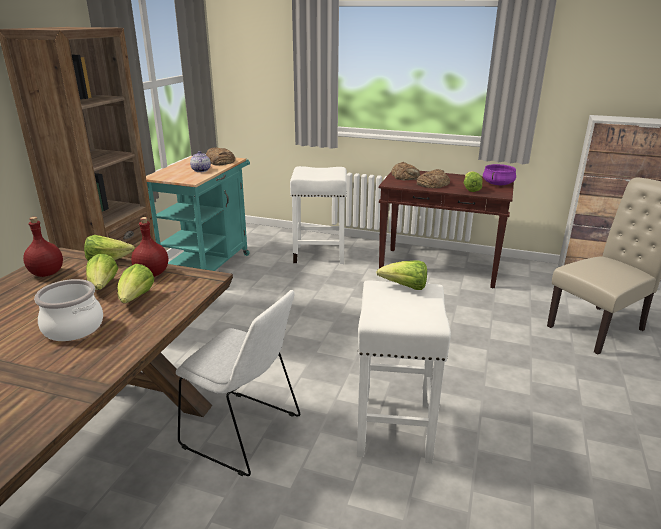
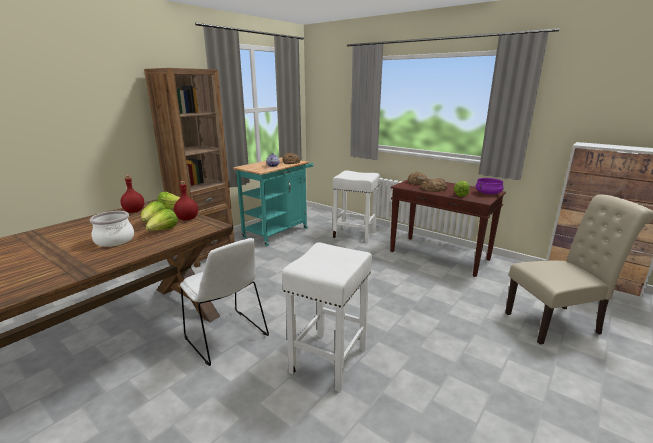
camera: 20 degrees right, 5 degrees down
(405, 287) = (340, 250): lettuce -> none

